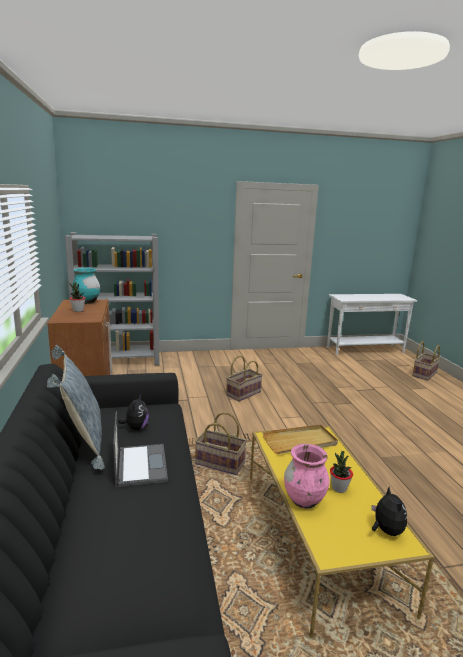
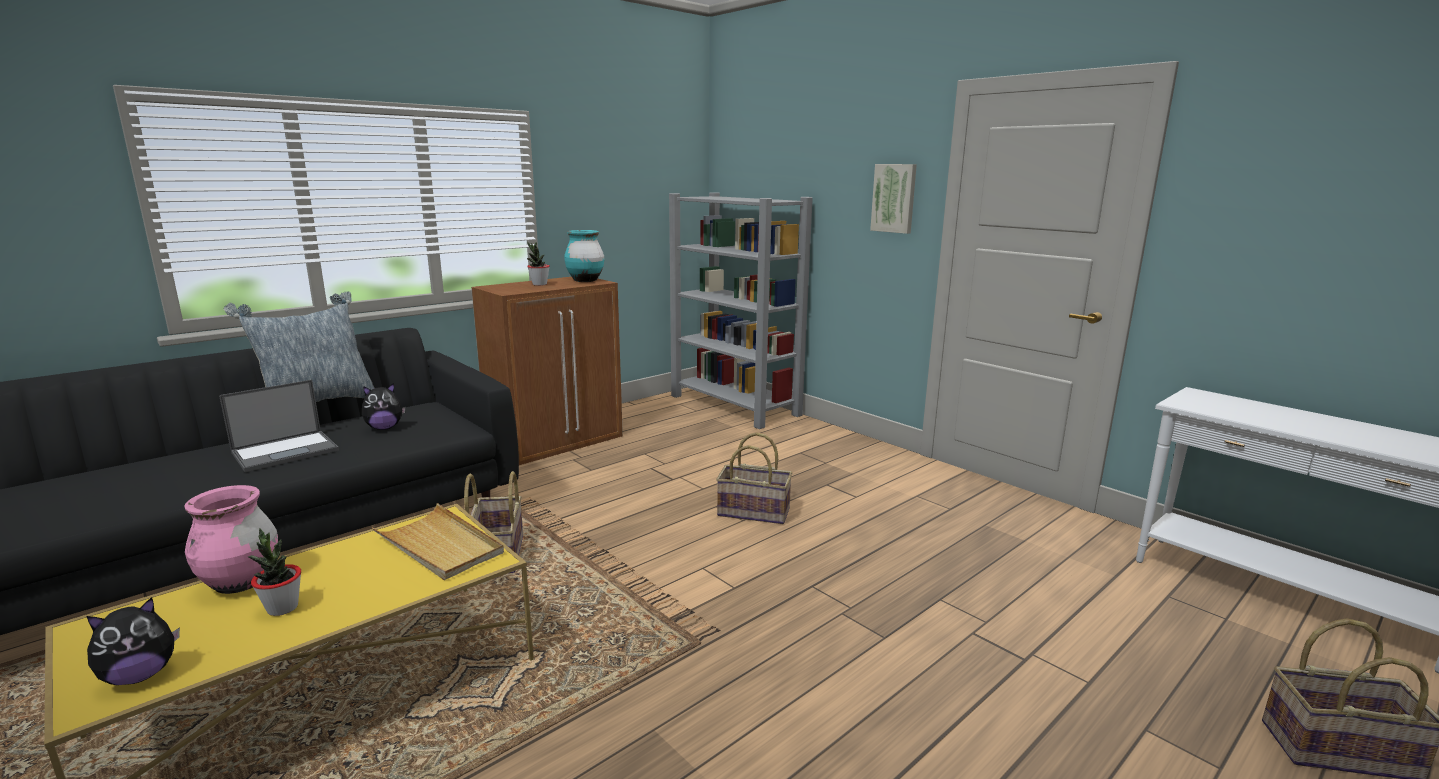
camera: 60 degrees right, 0 degrees up
(207, 233) = (894, 198): none -> picture

